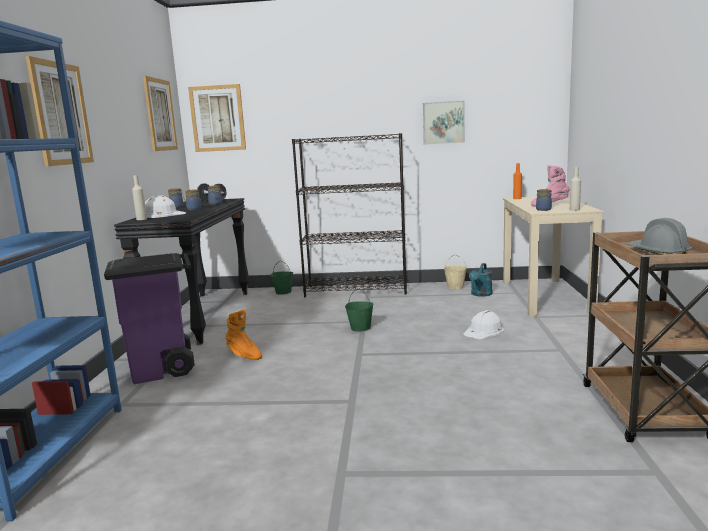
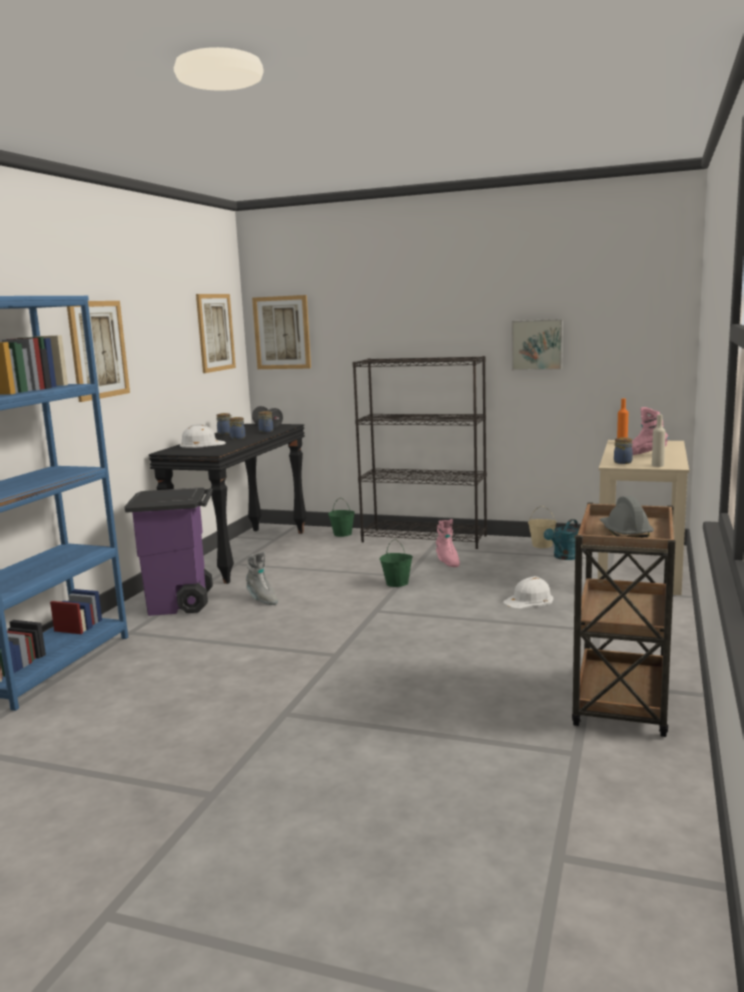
camera: 15 degrees right, 0 degrees up
(141, 219) = (177, 449): beige bottle -> none
(244, 355) = (262, 599): orange boot -> grey boot
(389, 306) = (447, 561): none -> pink boot

